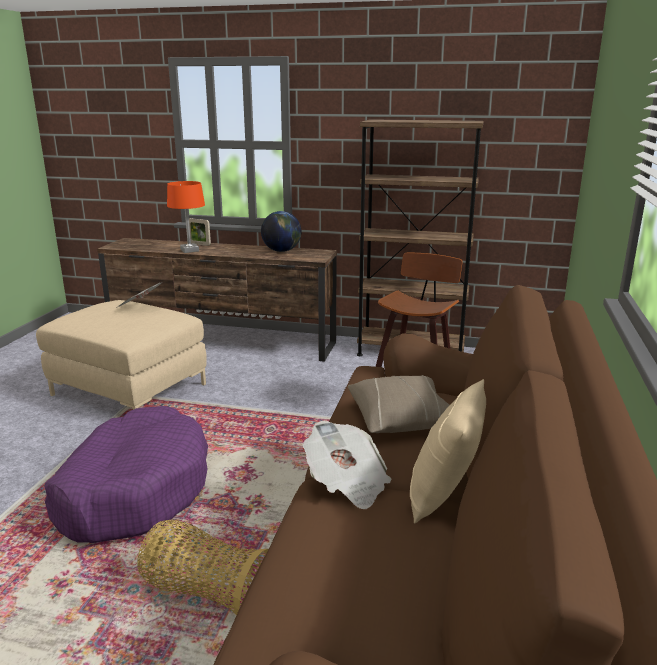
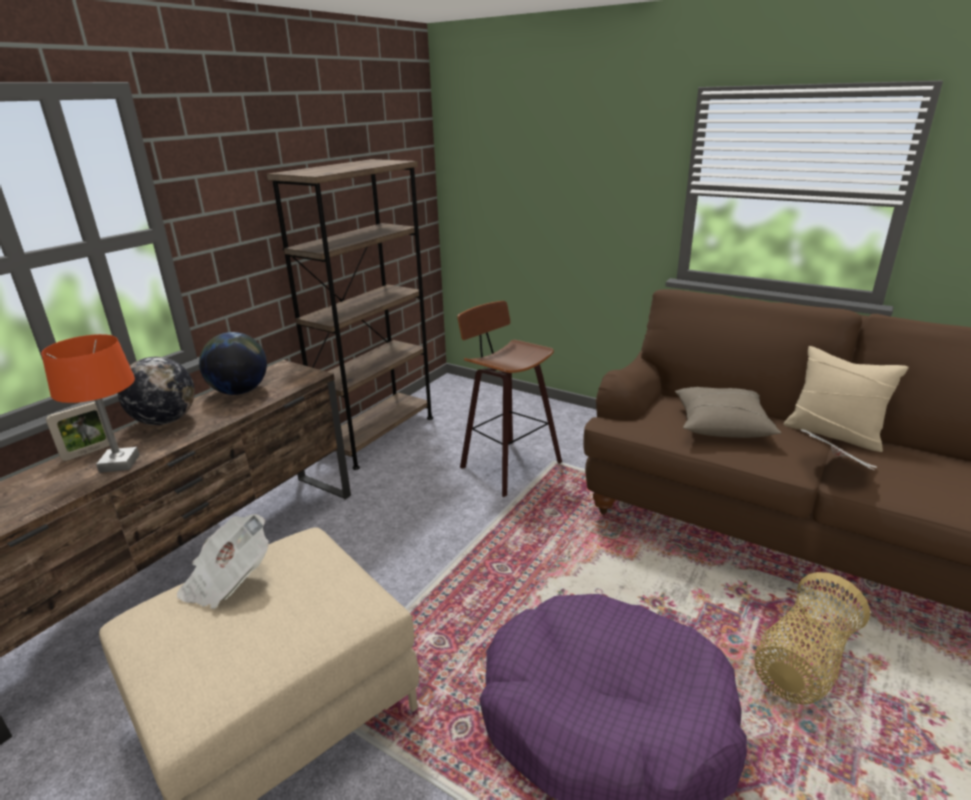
camera: 70 degrees left, 5 degrees up
(236, 247) = (165, 421): none -> globe

